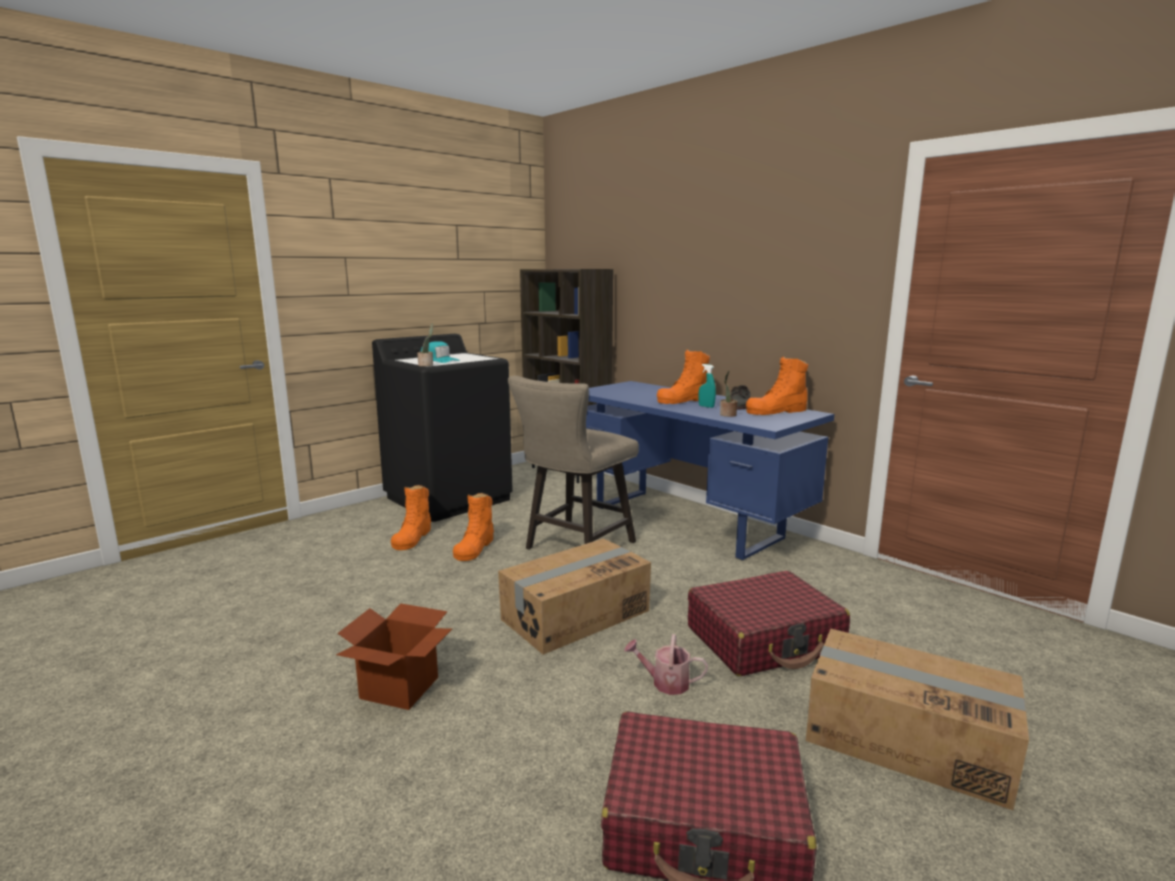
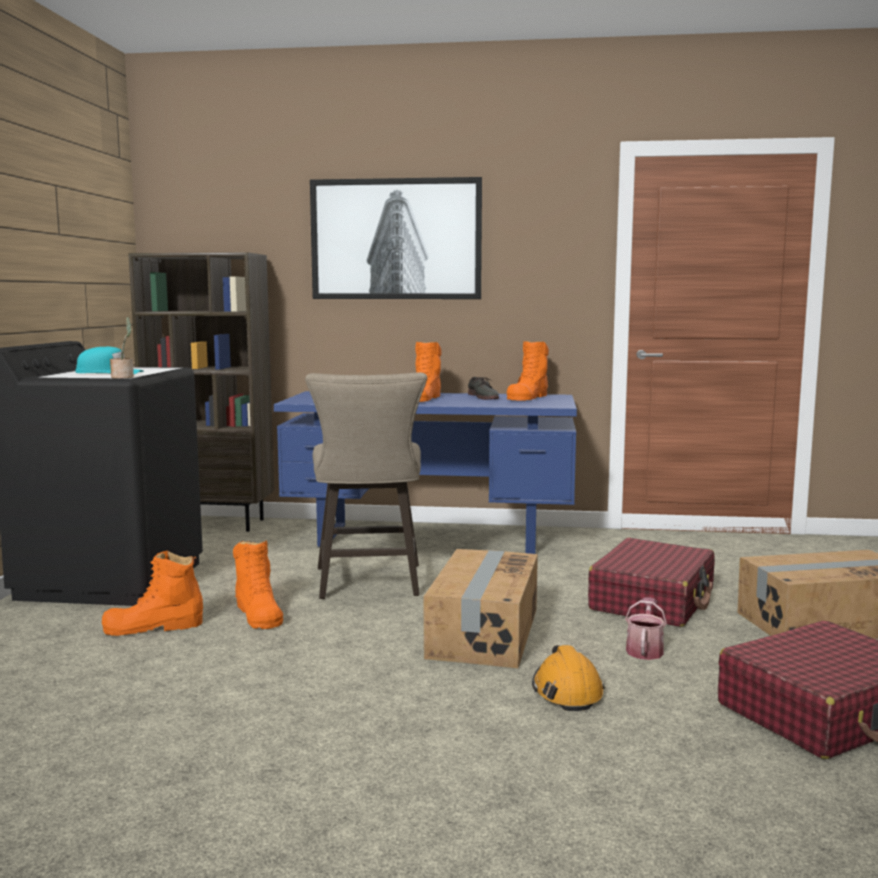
camera: 40 degrees left, 5 degrees down
(399, 688) = (446, 742): cardboard box -> none
(412, 538) = (153, 627): orange boot -> orange boot turned 105 degrees clockwise
(538, 689) = (566, 691): none -> orange hard hat
(665, 683) = (644, 649): watering can -> watering can turned 135 degrees clockwise
(700, 255) = (396, 239): none -> picture
(706, 406) = (460, 400): turquoise spray bottle -> none
(727, 415) = (501, 403): potted plant -> none

